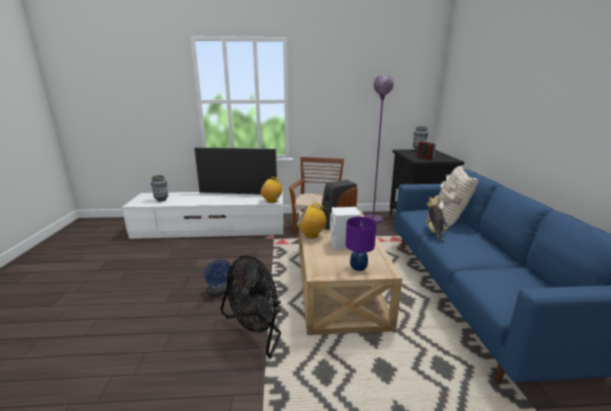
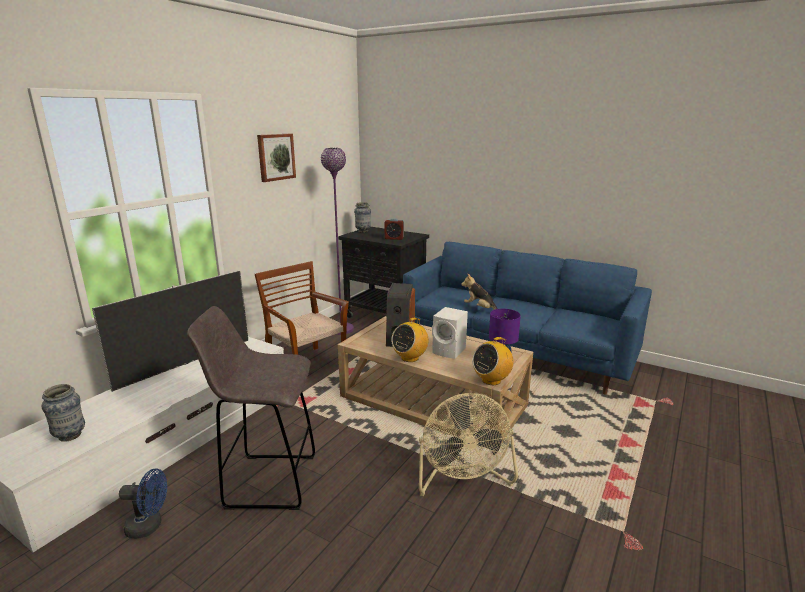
camera: 55 degrees left, 0 degrees up
(202, 263) = (268, 481): none -> grey stool
(218, 293) = (362, 487): blue fan -> blue fan (149, 526)
(258, 327) = (458, 477): black fan -> beige fan
(272, 201) = (261, 350): radio -> radio (491, 380)
(344, 82) = (276, 157): none -> picture
(449, 217) = (460, 292): beige pillow -> none

